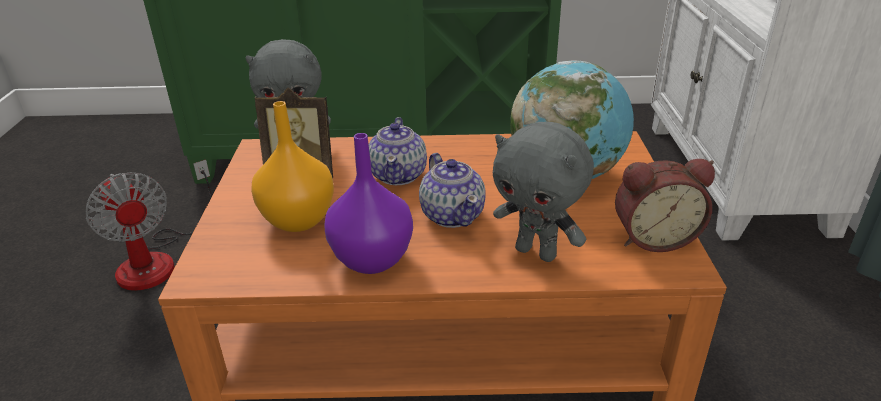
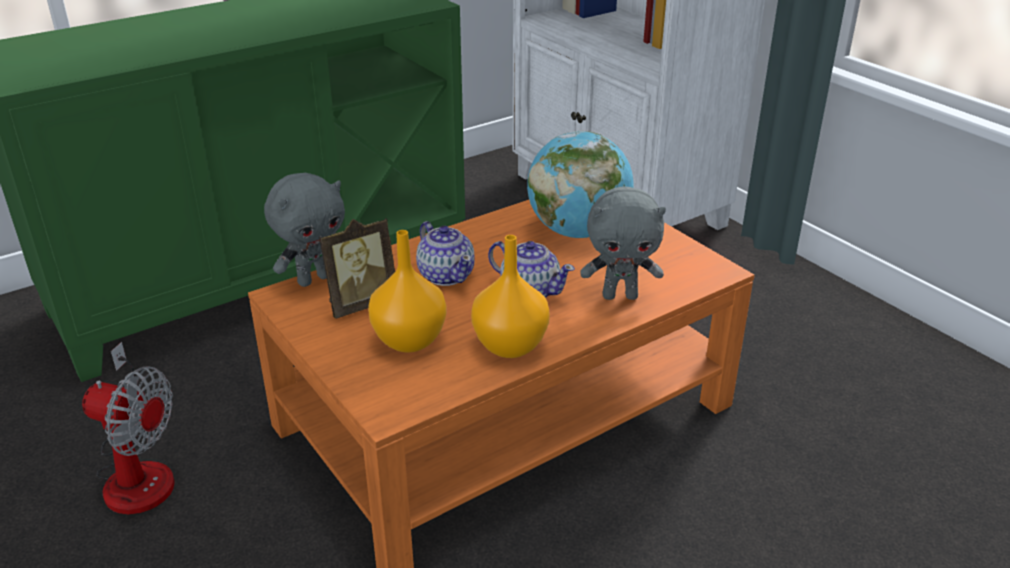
camera: 35 degrees left, 0 degrees up
(371, 260) = (510, 346): purple vase -> orange vase
(653, 237) = (683, 257): alarm clock -> none

